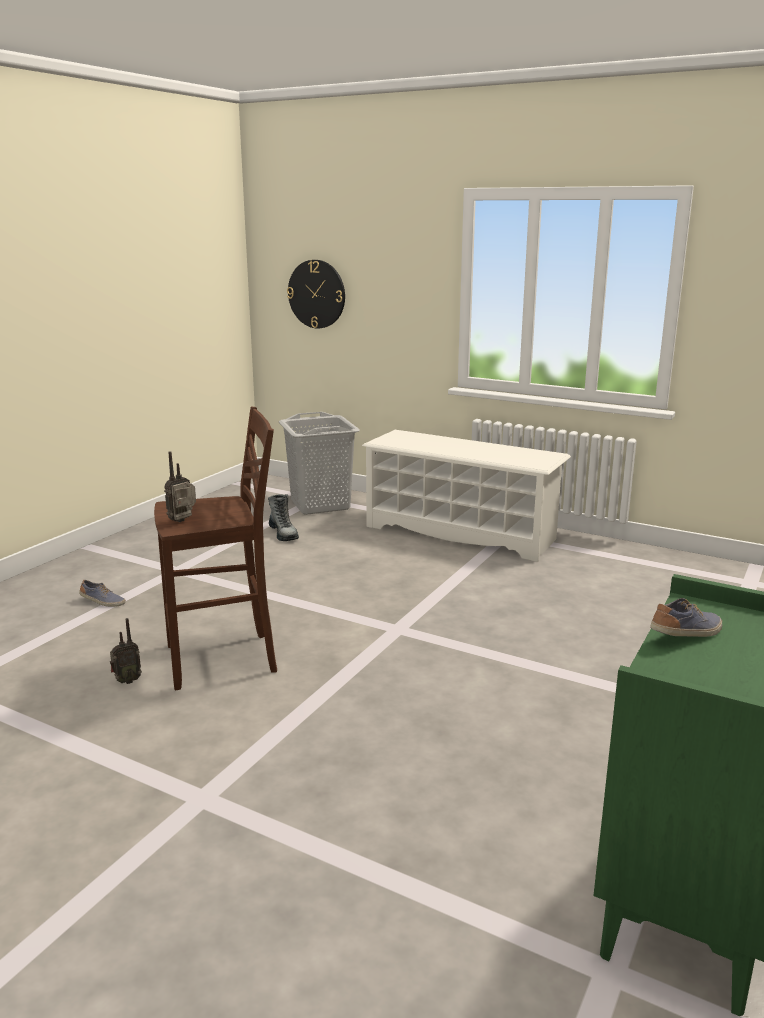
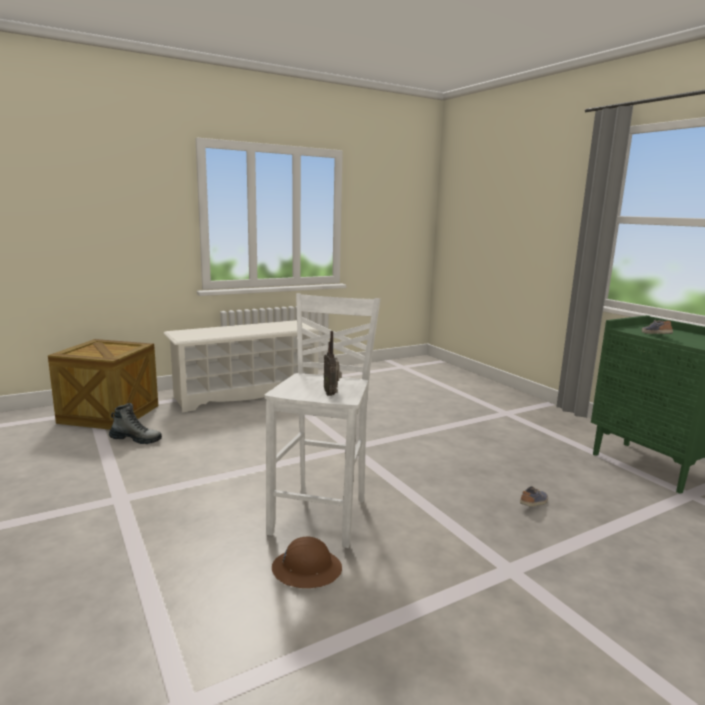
camera: 60 degrees left, 5 degrees down
(102, 602) = (123, 552): shoe -> shoe (534, 504)
(126, 681) = (306, 569): radio -> brown hard hat
(224, 660) = (322, 515): brown stool -> white stool
(316, 294) = (49, 223): wall clock -> none
(320, 505) = (109, 414): grey laundry basket -> crate

